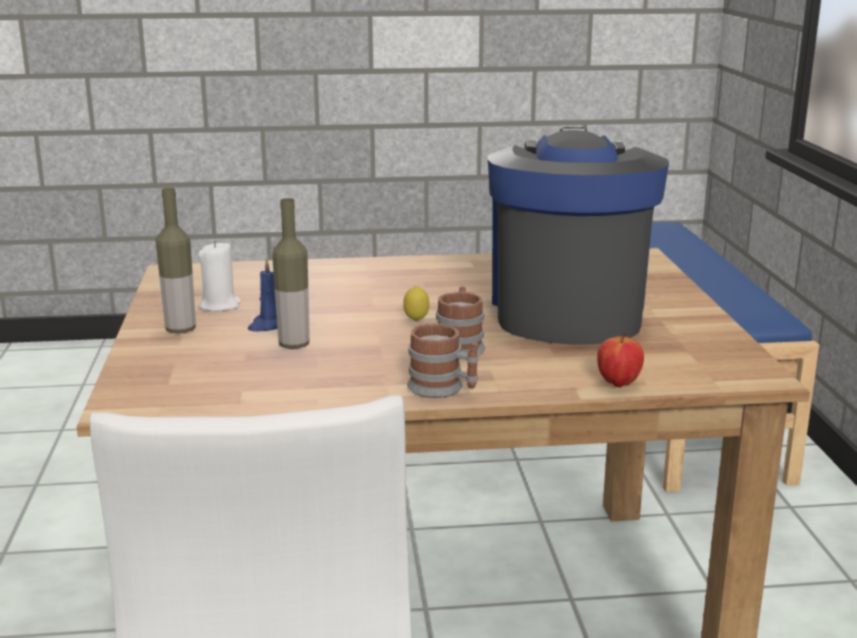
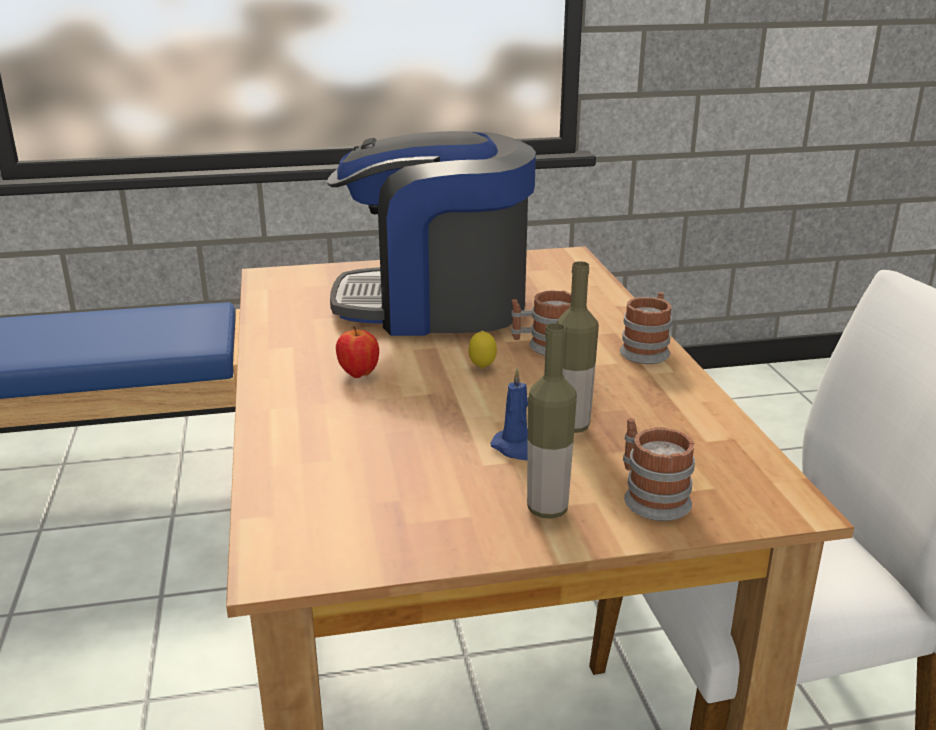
camera: 95 degrees left, 5 degrees up
(172, 360) = (650, 496): none -> mug
(220, 305) = (448, 493): white candle -> none
(618, 383) = (601, 292): apple -> apple (358, 374)

